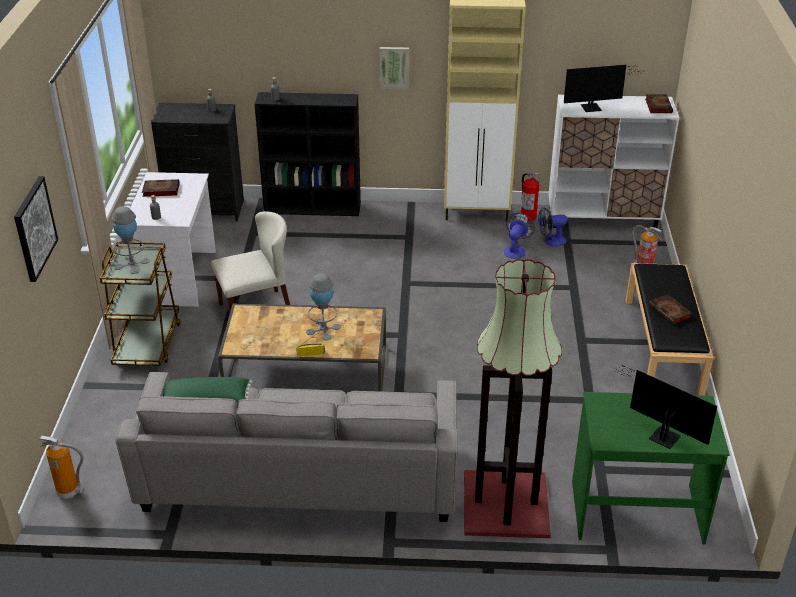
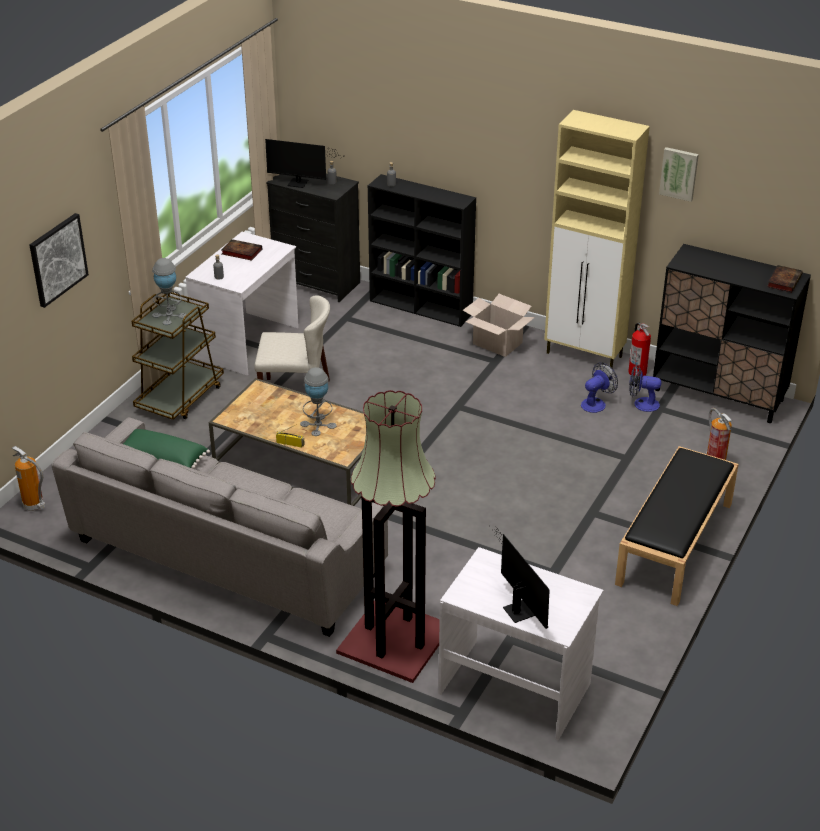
camera: 25 degrees right, 0 degrees up
(394, 67) = (515, 177): picture -> picture (679, 173)
(400, 222) = (497, 343): none -> cardboard box
(594, 108) = (709, 267): monitor -> monitor (300, 184)
(603, 218) = (719, 395): white cabinet -> black cabinet
(636, 510) = (515, 688): green desk -> white desk
(670, 312) = (673, 506): book -> none

